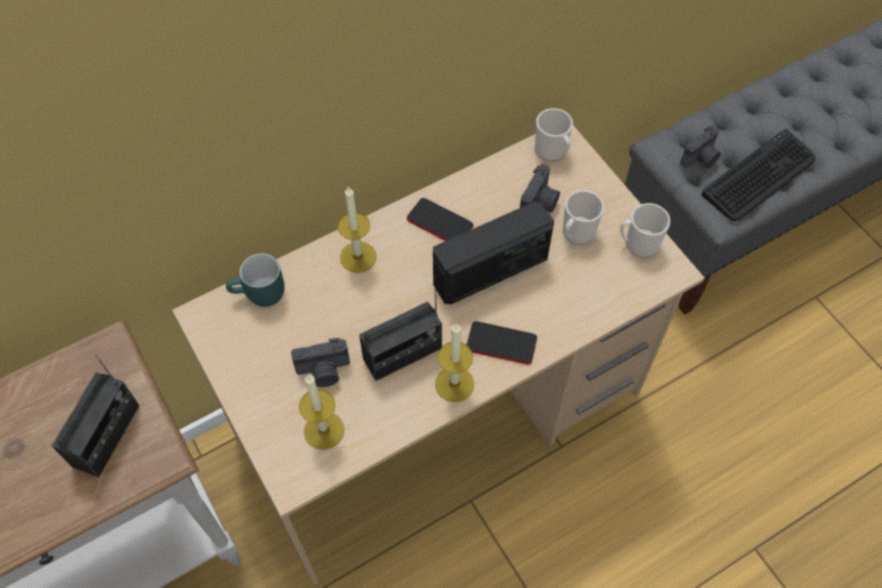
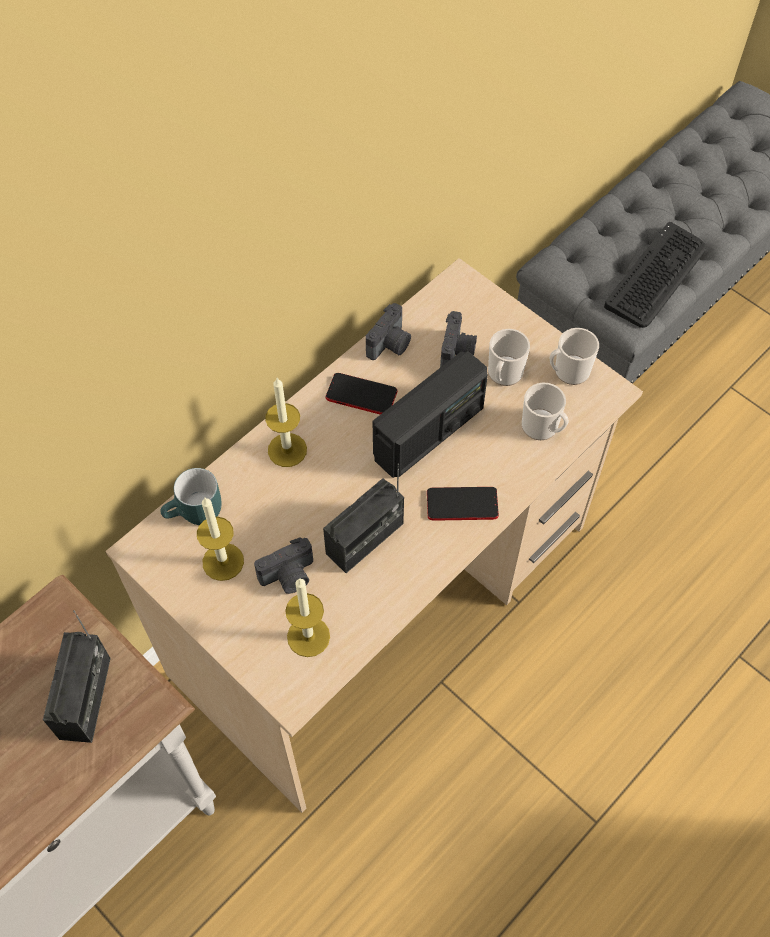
camera: 15 degrees left, 0 degrees up
(454, 384) = (427, 556): candle -> candle (223, 561)
(552, 151) = (454, 296): mug -> mug (543, 428)
(701, 158) = (593, 270): camera -> camera (390, 344)

